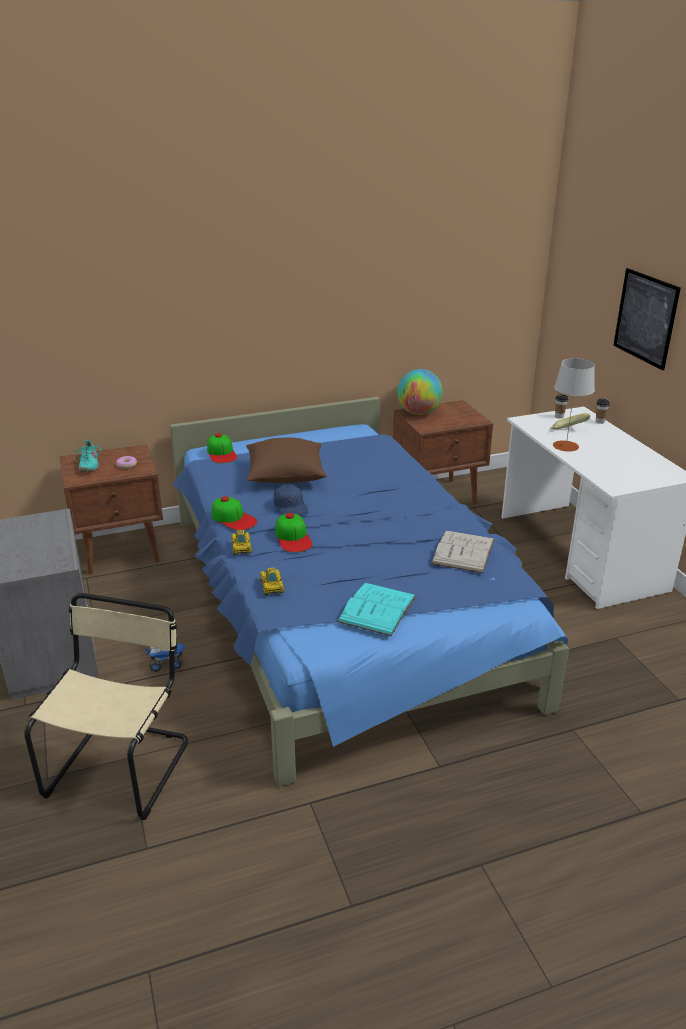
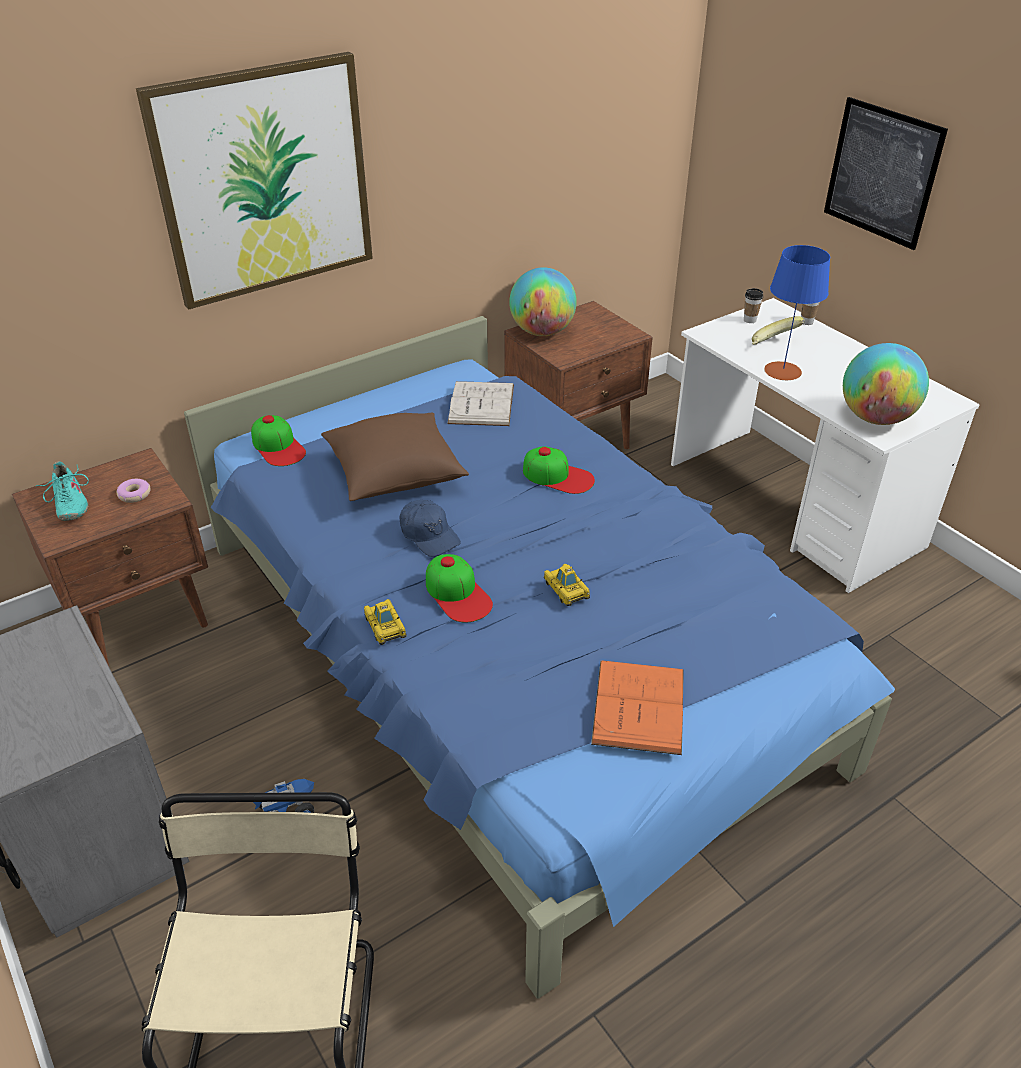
camera: 15 degrees left, 10 degrees up
(233, 518) = (350, 571): cap -> cap (558, 476)
(237, 289) = (265, 181): none -> picture
(272, 585) = (463, 693): toy car -> toy car (566, 589)
(377, 609) = (639, 706): turquoise book -> orange book
(463, 551) = (714, 574): white book -> white book (481, 404)
(566, 446) = (783, 371): grey table lamp -> blue table lamp
(617, 478) = (875, 418): none -> globe

